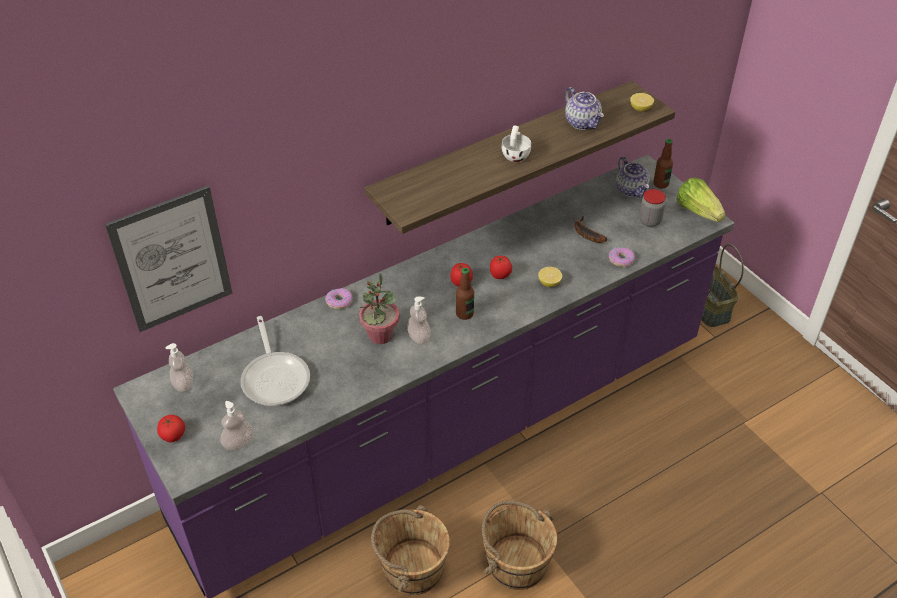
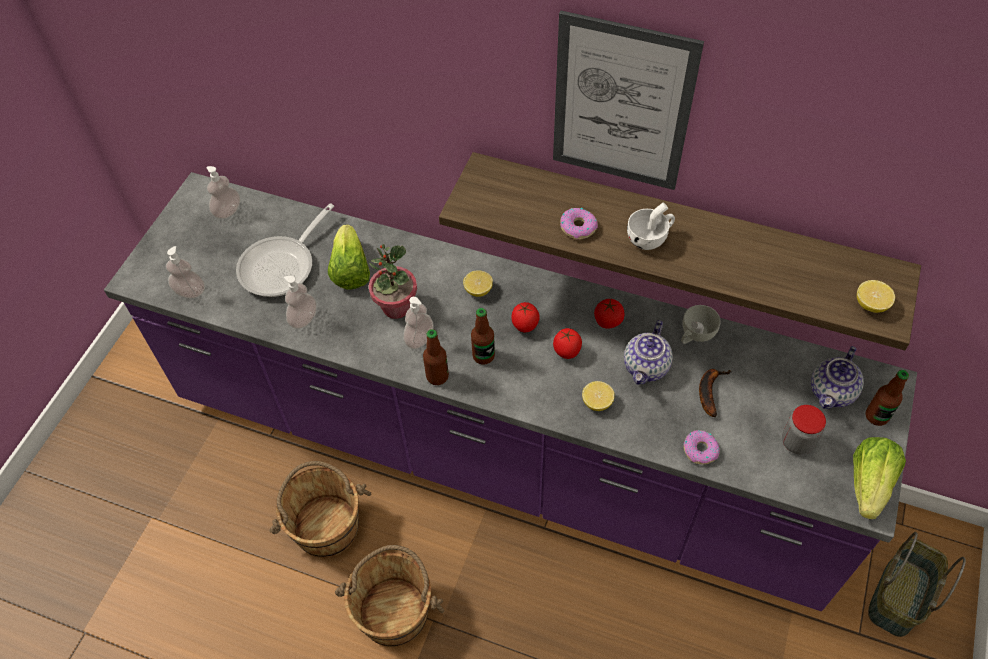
camera: 55 degrees right, 10 degrees up
(172, 260) = (248, 92): picture -> picture (621, 104)
(173, 435) = (168, 243): tomato -> tomato (608, 321)
(321, 342) = (350, 270): none -> lettuce
(337, 388) = (304, 319): none -> soap dispenser
(339, 301) = (413, 248): donut -> donut (578, 227)
(410, 289) = (478, 290): none -> lemon
(458, 344) = (437, 376): none -> bottle
(543, 217) = (695, 334): none -> white cup
(582, 122) = (776, 264): teapot -> teapot (646, 367)

